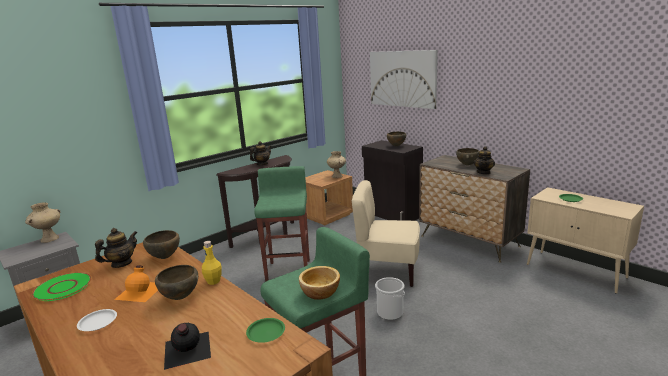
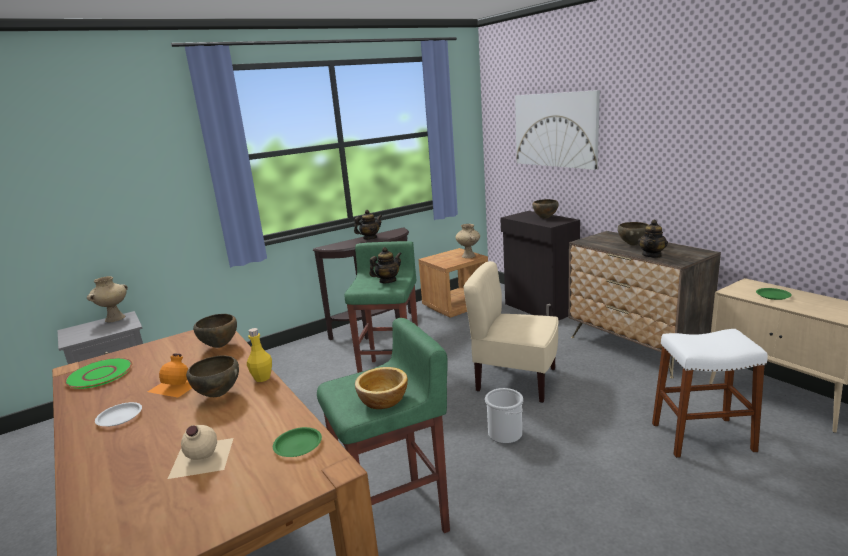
camera: 10 degrees right, 0 degrees up
(121, 264) = (170, 351): teapot -> teapot (387, 281)
(186, 350) = (200, 458): black bottle -> beige bottle
(531, 303) = (702, 437): none -> white stool

